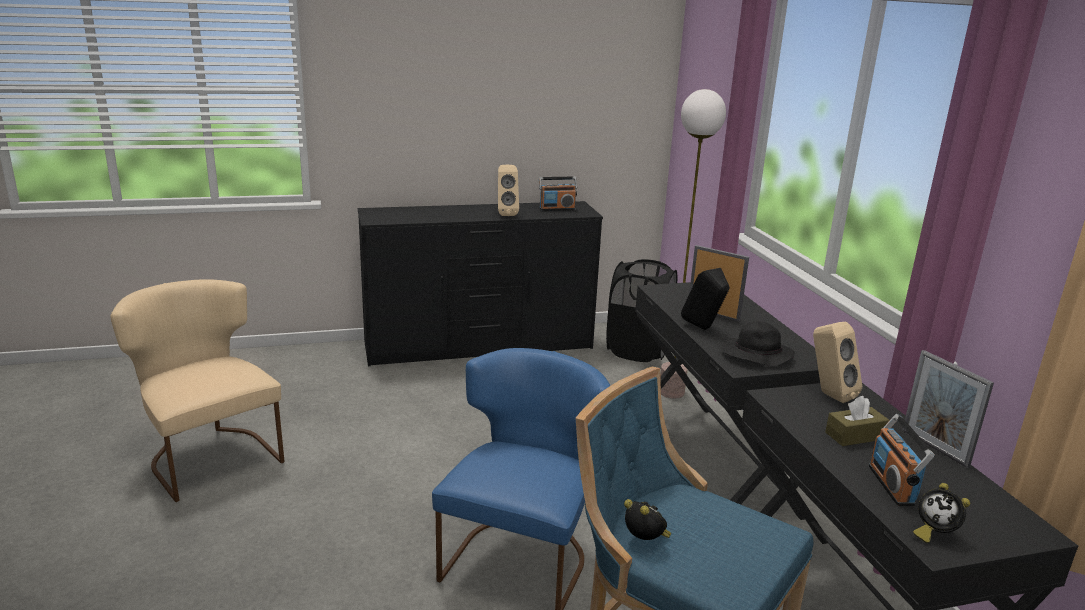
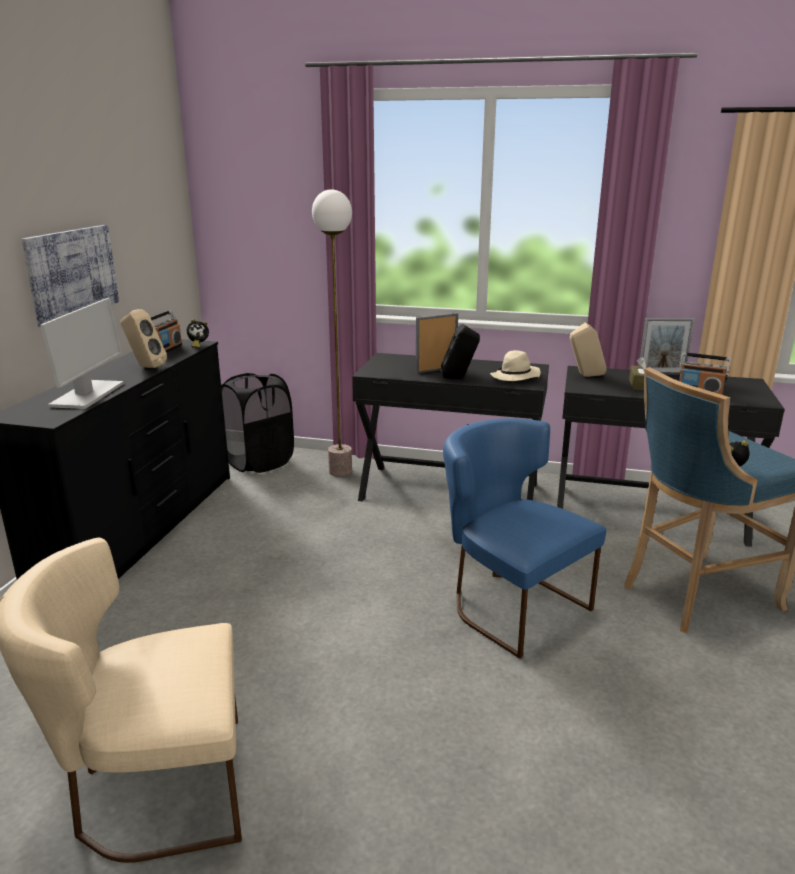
camera: 60 degrees left, 0 degrees up
(428, 216) = (87, 395): none -> monitor
(486, 124) = (72, 273): none -> picture
(755, 355) = (515, 377): black hat -> beige hat
(933, 533) = (750, 399): alarm clock -> alarm clock (198, 345)

